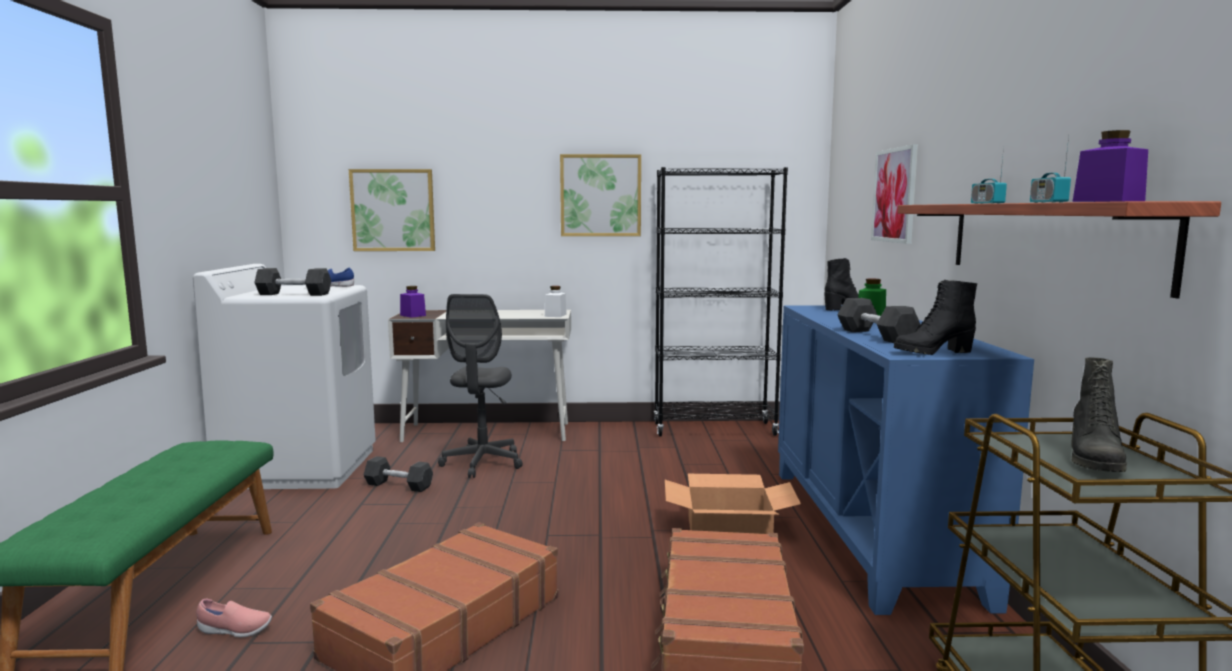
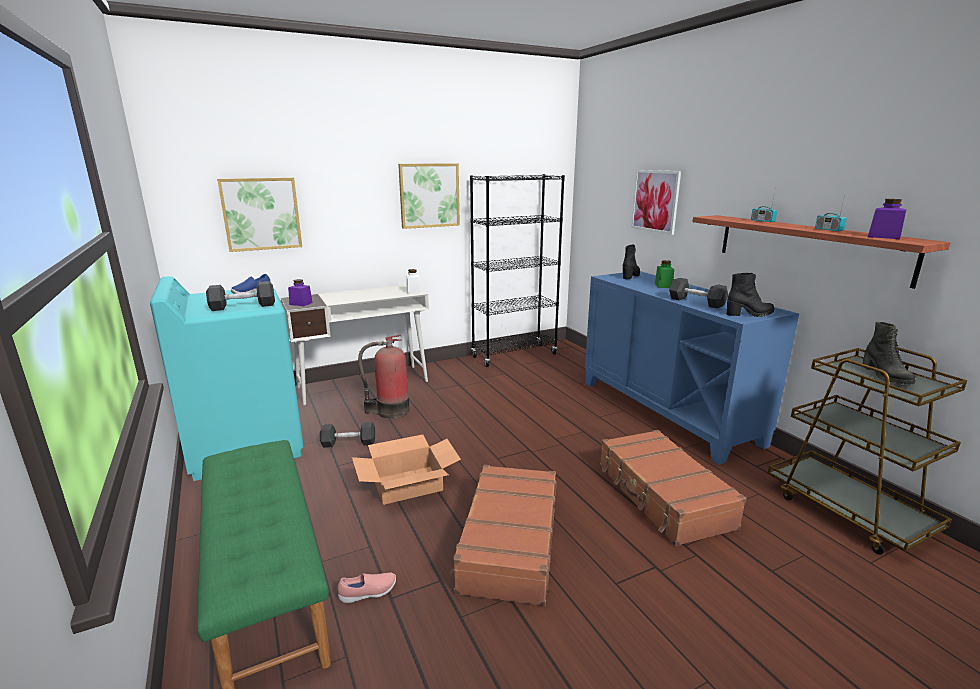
camera: 25 degrees left, 10 degrees up
(300, 467) = (246, 444): white washing machine -> turquoise washing machine
(483, 463) = (390, 411): grey office chair -> fire extinguisher
(728, 528) = (596, 427): cardboard box -> cardboard box (407, 484)
(932, 352) = (749, 314): black boot -> black boot turned 150 degrees counterclockwise

